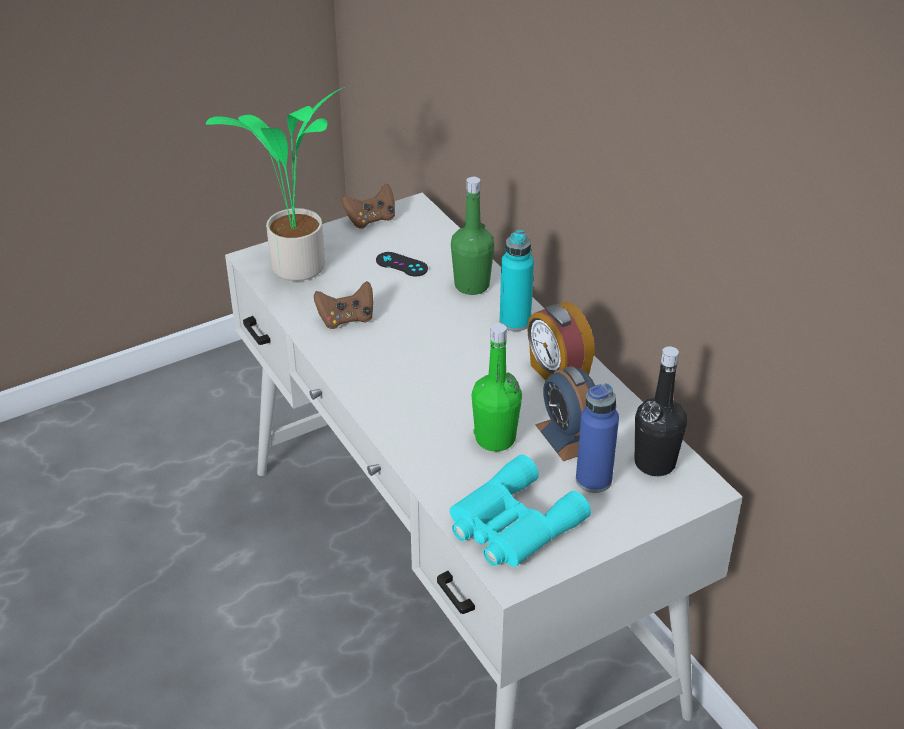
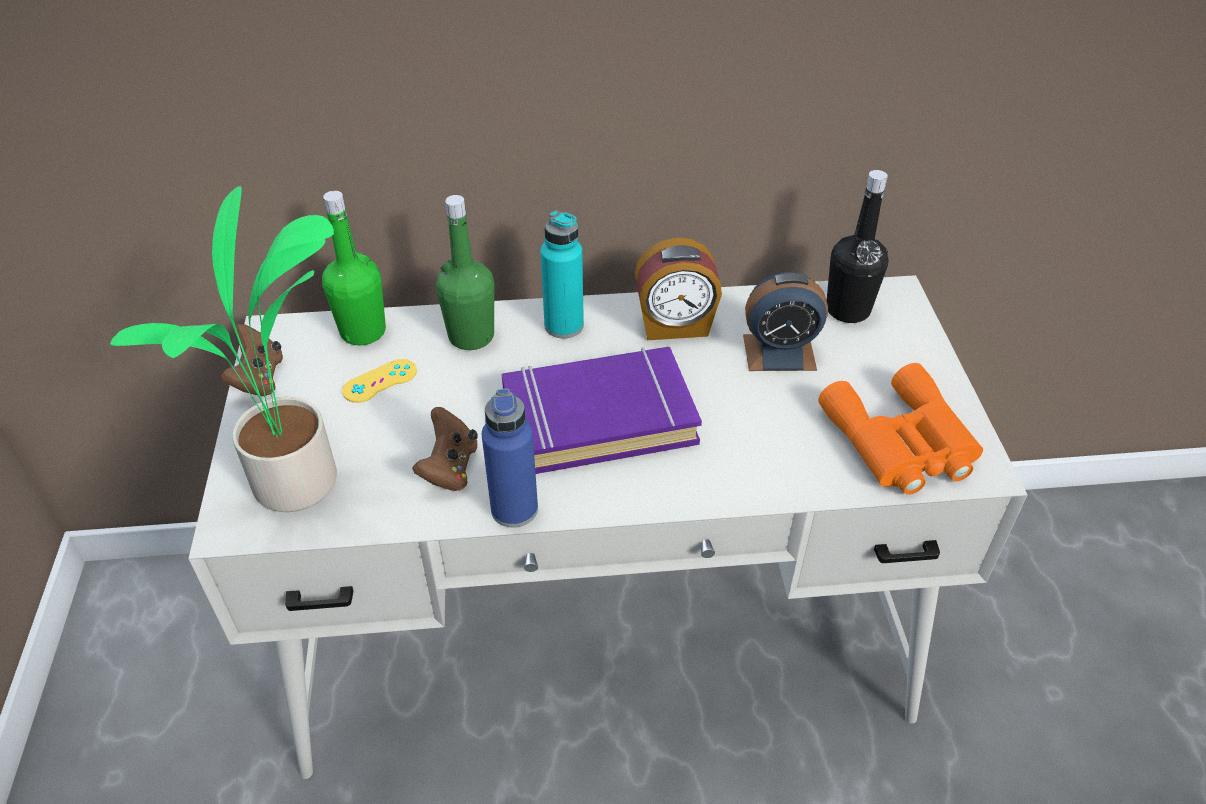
camera: 65 degrees left, 5 degrees up
(401, 264) = (380, 381): black game controller -> yellow game controller
(432, 366) = (598, 419): none -> purple book
(495, 438) = (755, 409): green bottle -> green bottle (363, 331)
(511, 525) = (901, 443): turquoise binoculars -> orange binoculars
(593, 480) = (855, 359): blue bottle -> blue bottle (514, 509)

